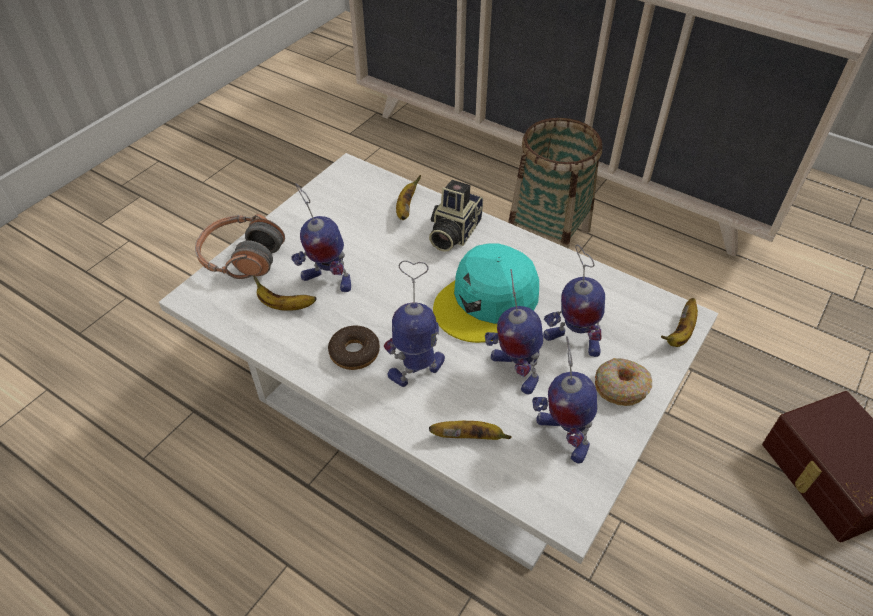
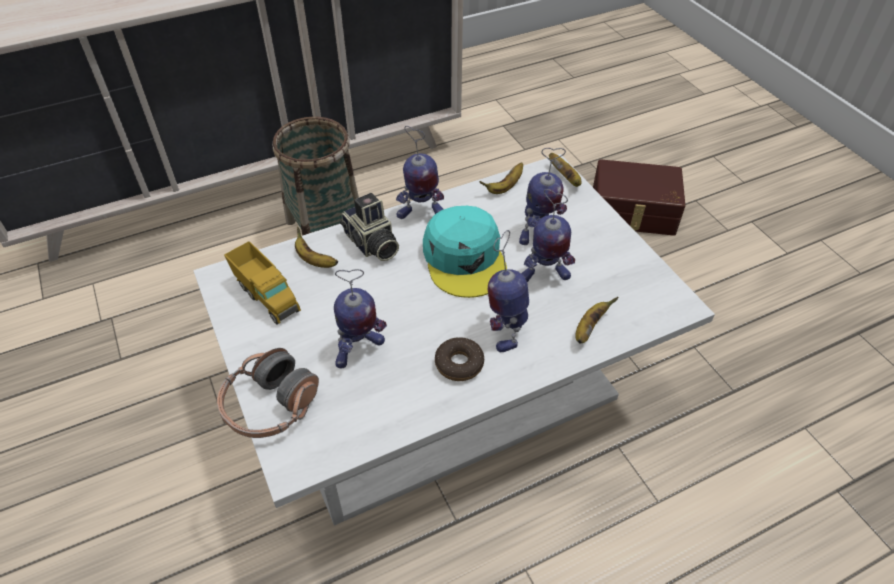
camera: 60 degrees left, 0 degrees up
(284, 306) = (365, 394): banana -> banana (504, 187)
(347, 202) = (267, 296): none -> toy truck
(561, 436) = (616, 278): toy robot -> toy robot (420, 213)
(621, 387) = (593, 228): donut -> none

